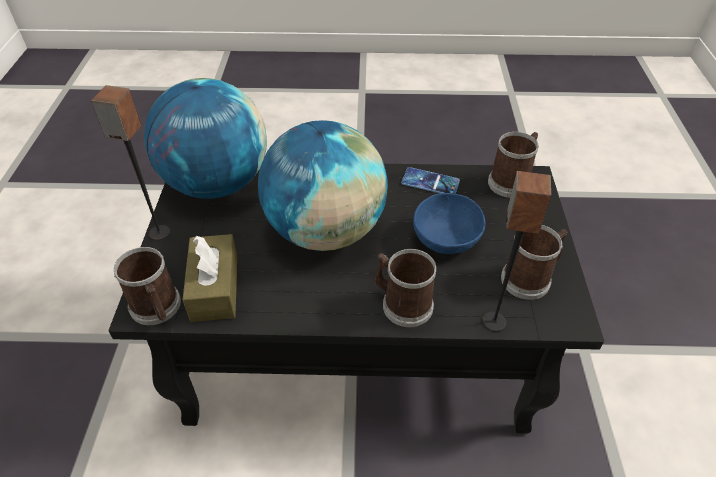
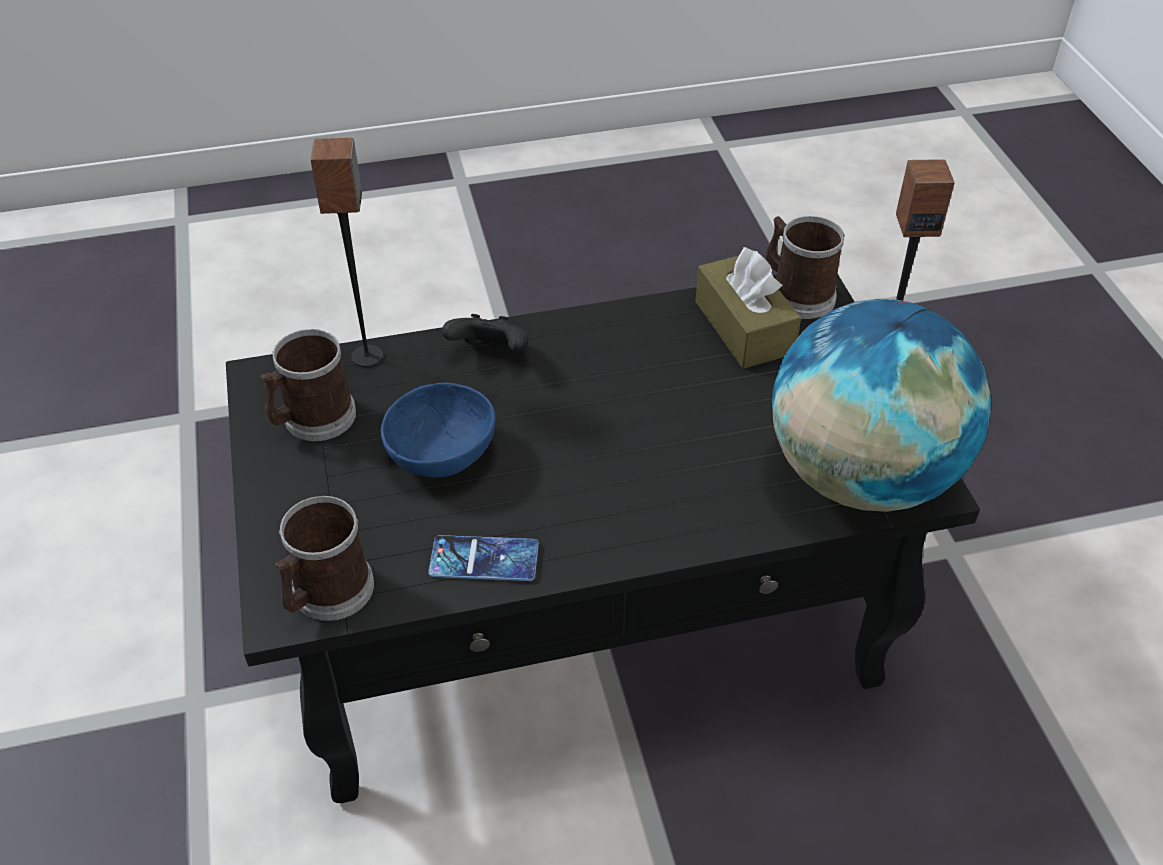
camera: 165 degrees right, 0 degrees up
(325, 231) = (635, 430): globe -> none
(402, 304) = (490, 354): mug -> black game controller

